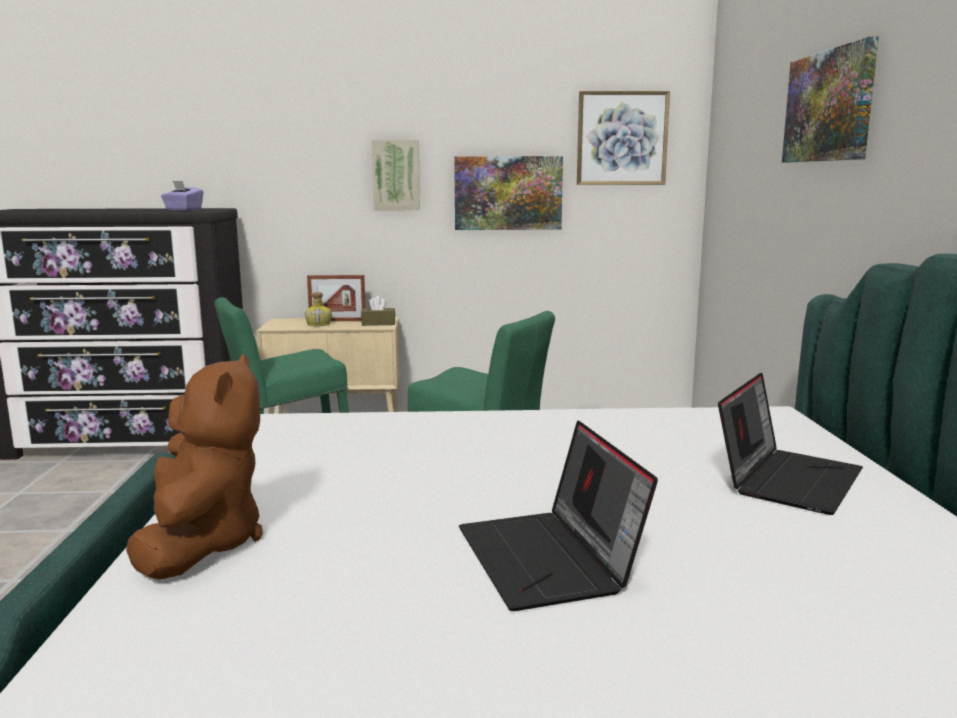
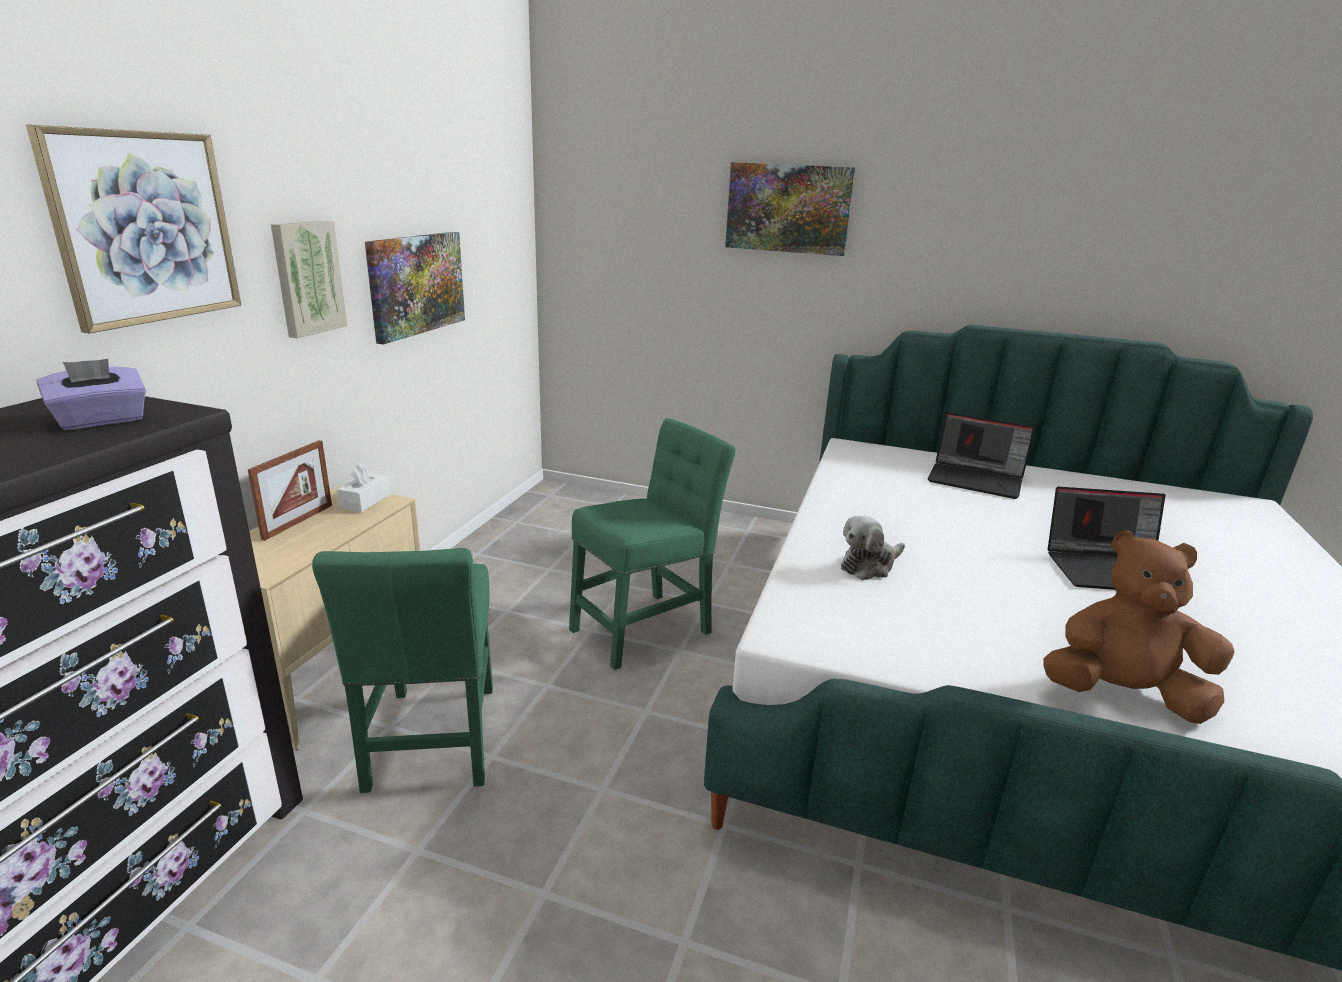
camera: 70 degrees left, 10 degrees up
(319, 324) = (304, 537): bottle -> none
(378, 323) = (365, 501): brown tissue box -> white tissue box
(420, 438) = (869, 565): none -> plush toy
(622, 138) = (489, 207): picture -> picture (145, 228)
(787, 479) = (976, 479): laptop -> laptop turned 150 degrees clockwise

